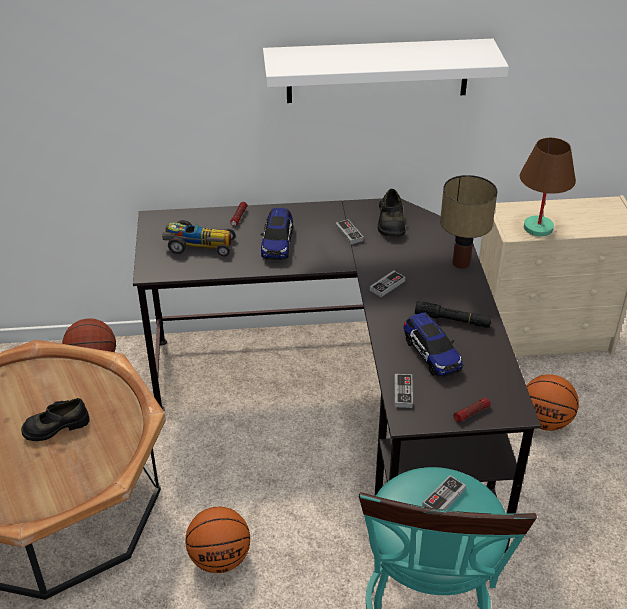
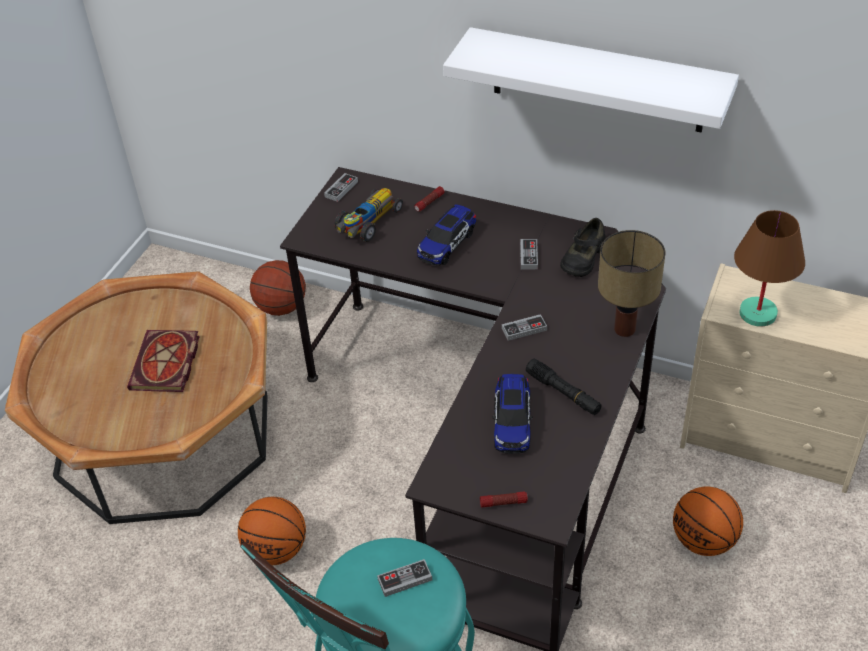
camera: 30 degrees right, 5 degrees up
(56, 426) = (166, 365): black shoe -> book
(198, 245) = (368, 223): toy car -> toy car turned 90 degrees counterclockwise
(403, 392) = (451, 454): game controller -> game controller (341, 189)

